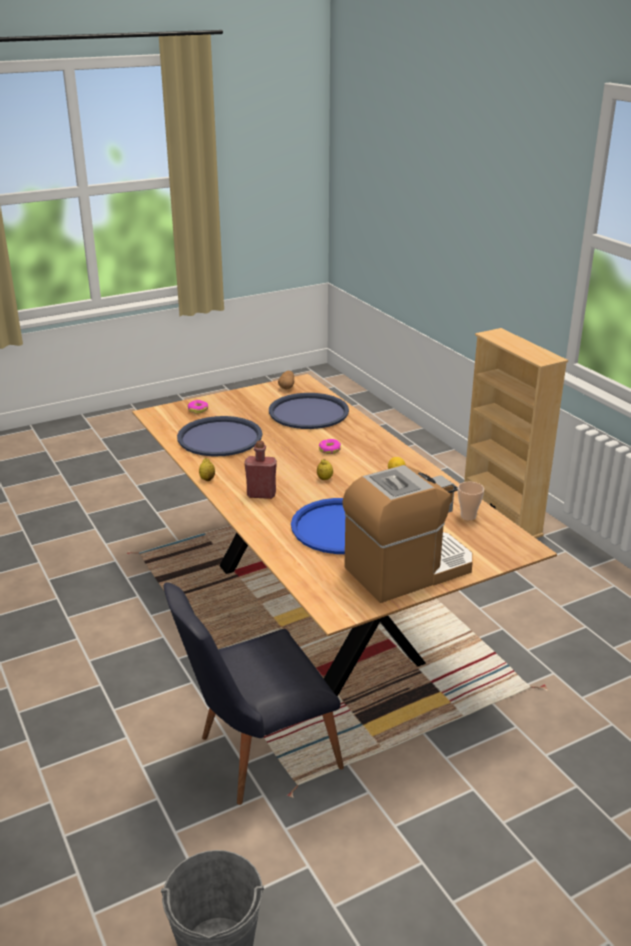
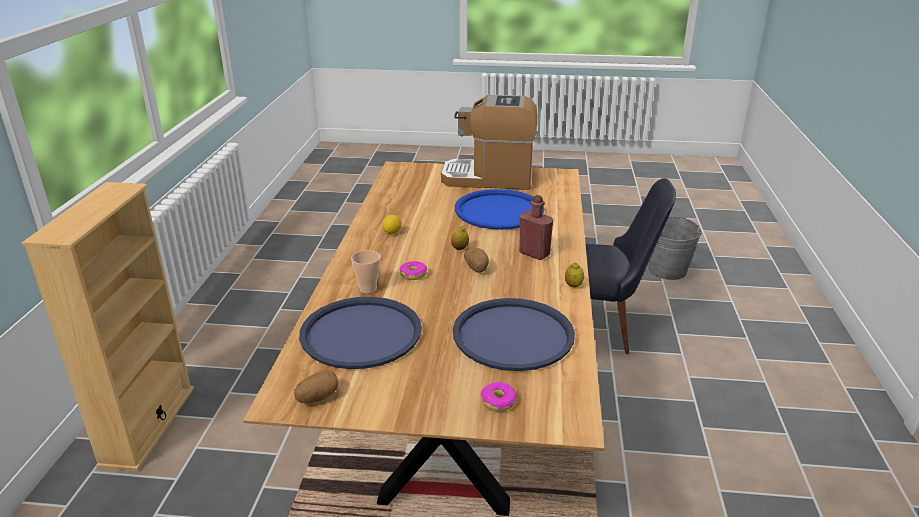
camera: 145 degrees left, 0 degrees up
(291, 468) = (477, 268): none -> potato
(468, 516) = (398, 190): cup -> cup (368, 289)

